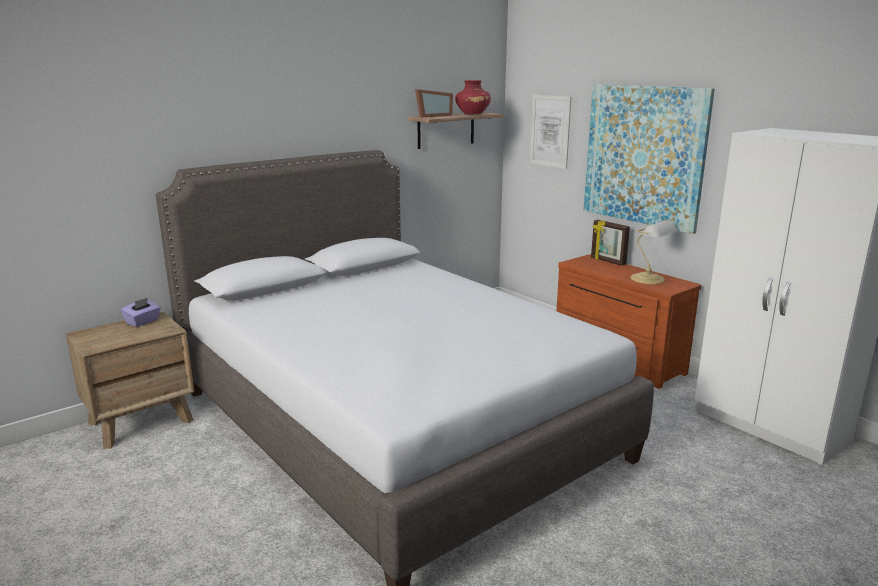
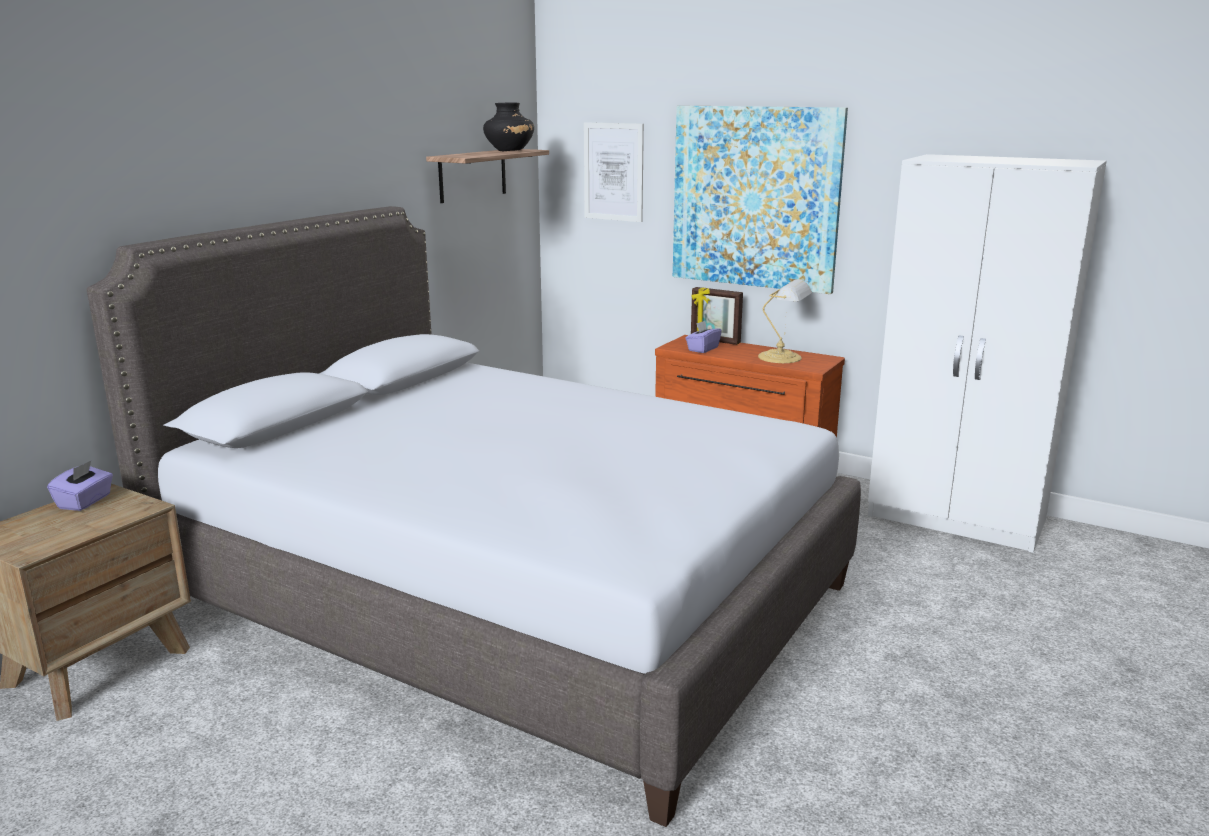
camera: 20 degrees left, 0 degrees up
(432, 116) = (459, 154): picture frame -> none
(472, 114) = (509, 151): red vase -> black vase
(593, 266) = (702, 349): none -> purple tissue box

